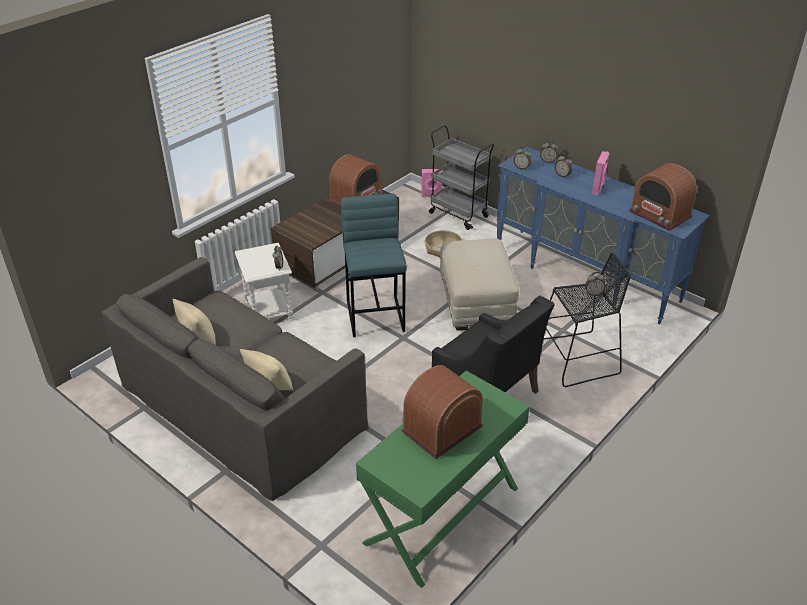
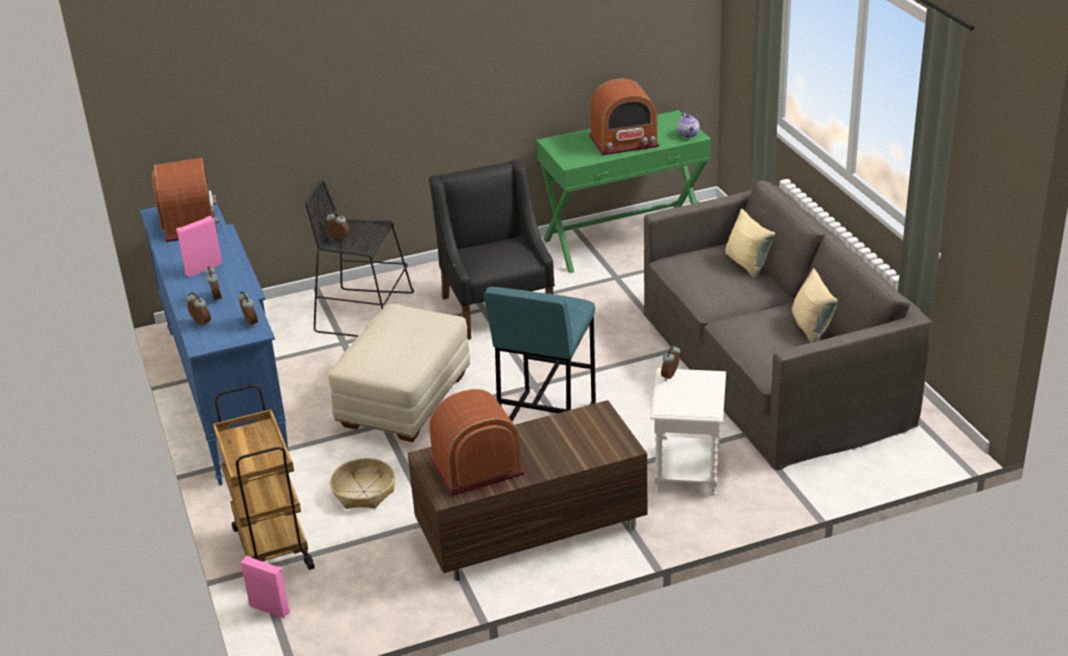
camera: 150 degrees left, 5 degrees down
(383, 462) = (688, 134): none -> teapot
(459, 215) = (272, 548): grey cart -> brown cart

